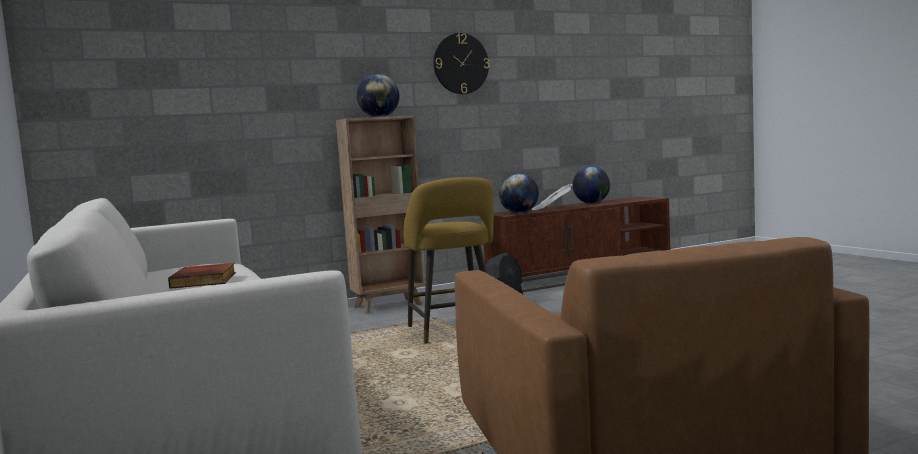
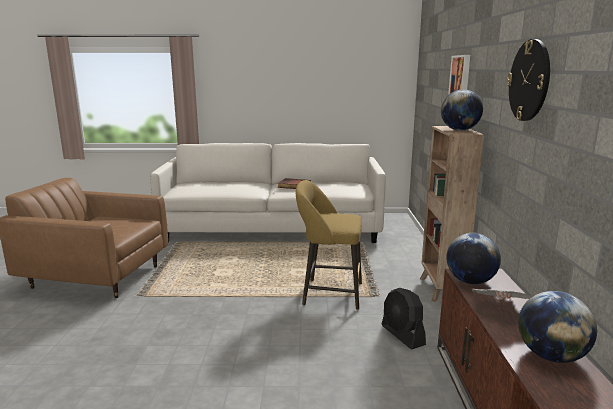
camera: 115 degrees right, 10 degrees up
(298, 66) = (461, 77): none -> picture

